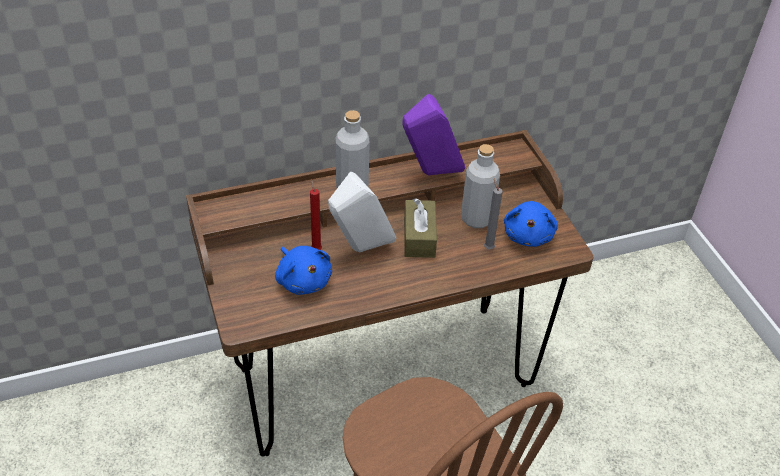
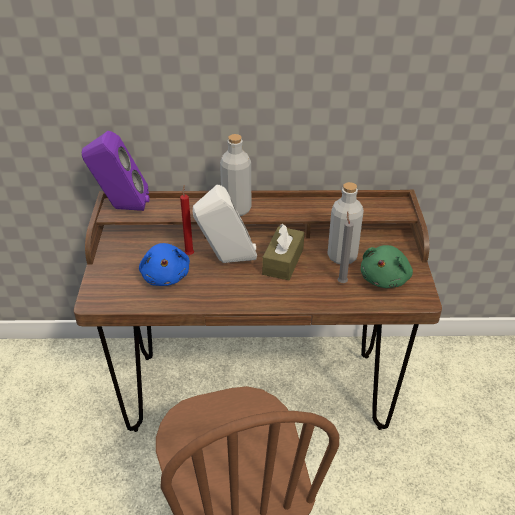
camera: 20 degrees right, 5 degrees down
(430, 173) = (310, 209): purple speaker -> purple speaker (121, 208)
(528, 235) = (385, 278): blue plush toy -> green plush toy

